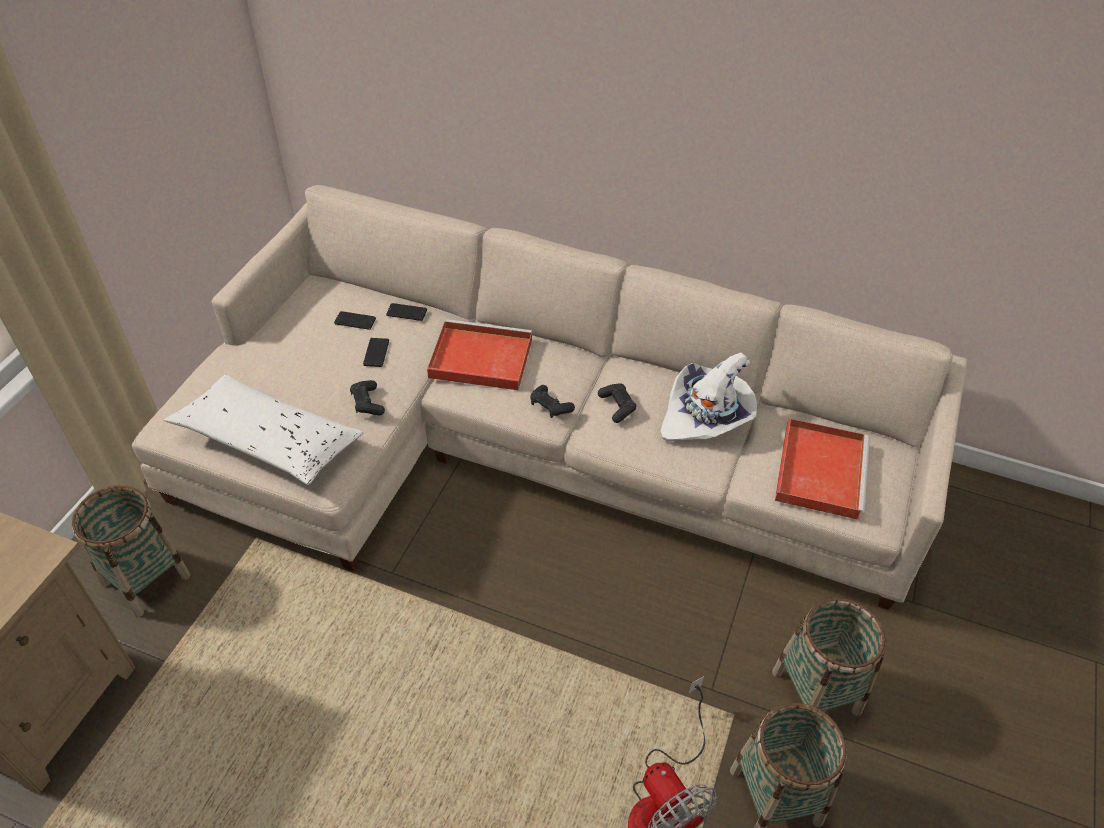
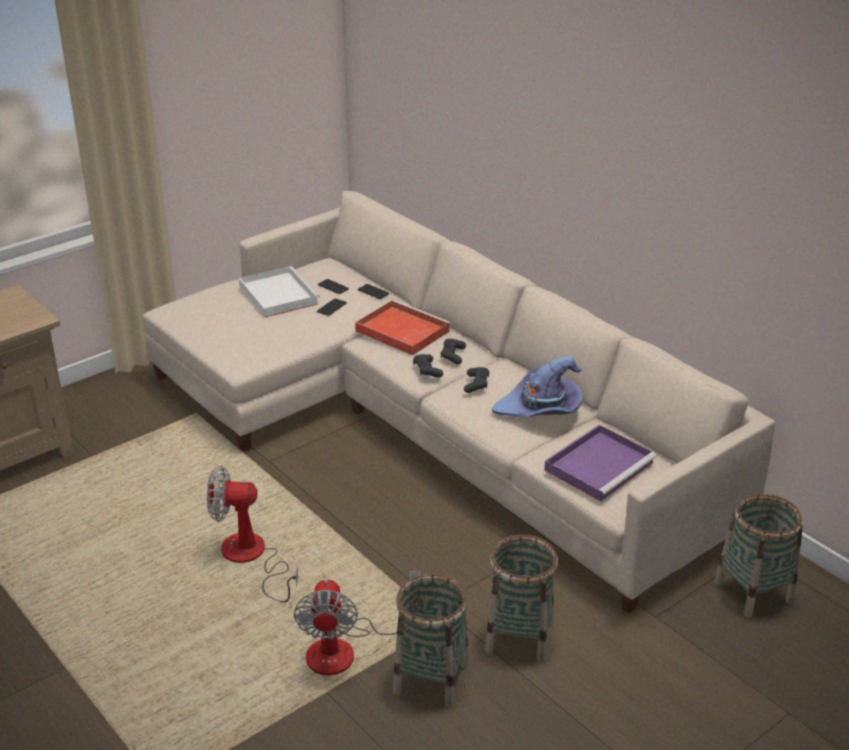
camera: 30 degrees right, 15 degrees down
(146, 579) = (113, 412): basket -> basket (753, 591)
(269, 440) = (223, 333): white pillow -> none
(295, 355) = (277, 294): none -> white tray
(367, 403) = (302, 332): black game controller -> black game controller (453, 355)
(471, 726) = (251, 558): none -> fan
(707, 415) = (541, 409): white hat -> purple hat
(820, 469) = (600, 465): red tray -> purple tray

